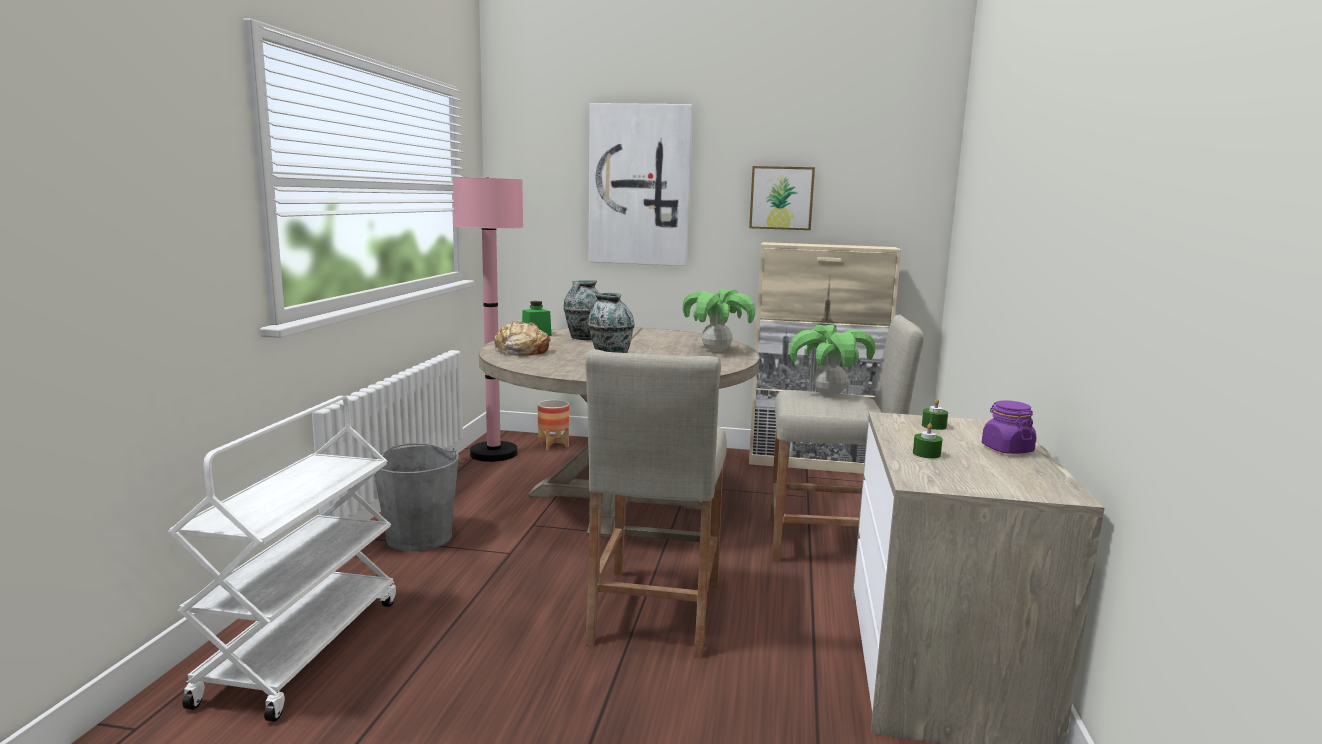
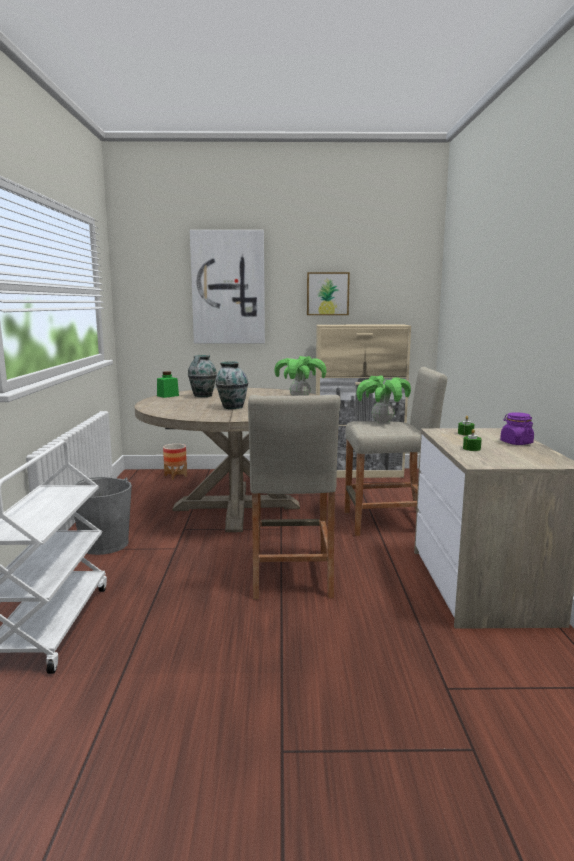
camera: 10 degrees left, 0 degrees up
(494, 453) = (134, 485): pink floor lamp -> none
(521, 351) = (165, 406): bread -> none

